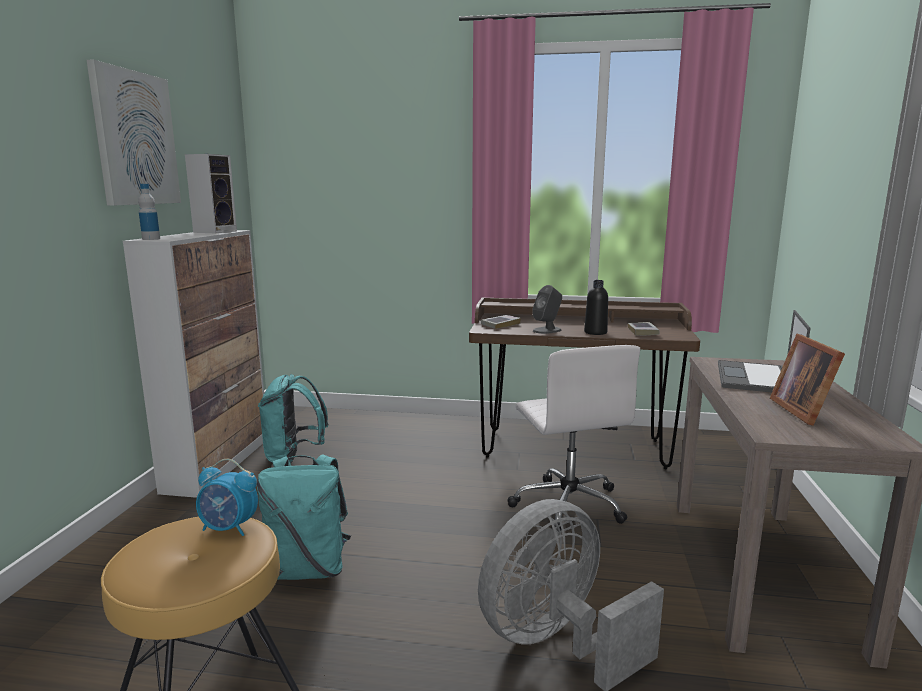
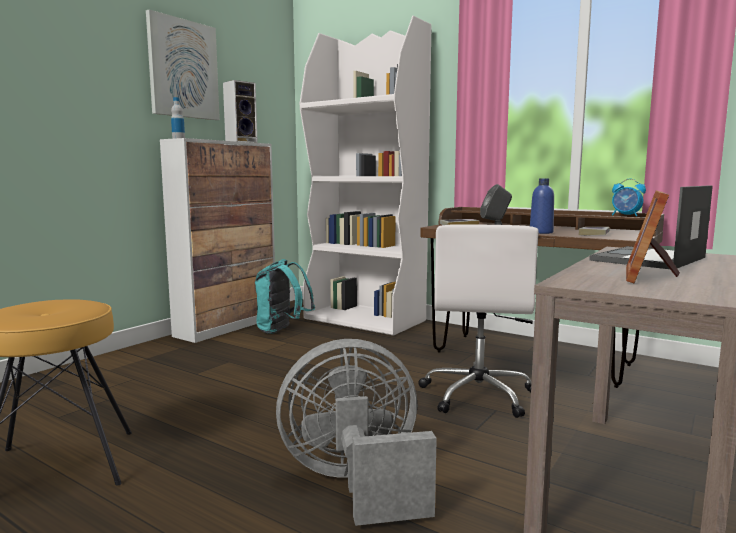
camera: 25 degrees right, 5 degrees down
(229, 528) = (82, 304): alarm clock -> alarm clock (626, 215)
(308, 569) = (218, 394): turquoise backpack -> none
(375, 425) = (365, 319): none -> white bookcase
(595, 332) = (541, 232): black bottle -> blue bottle

